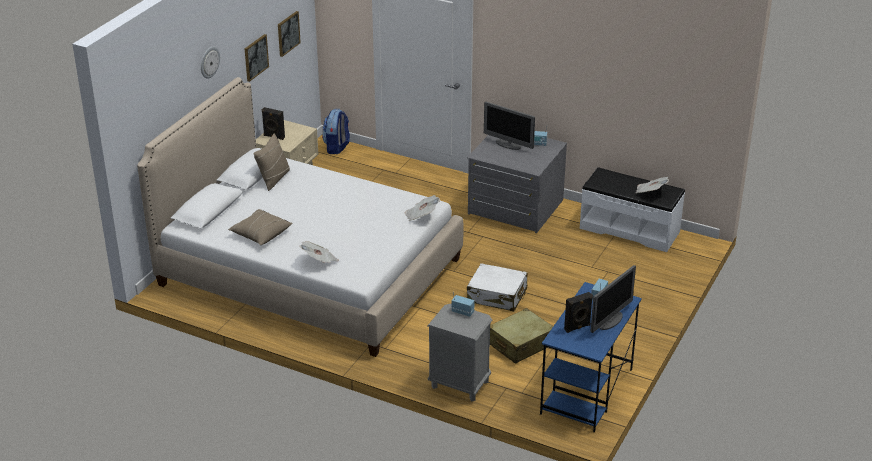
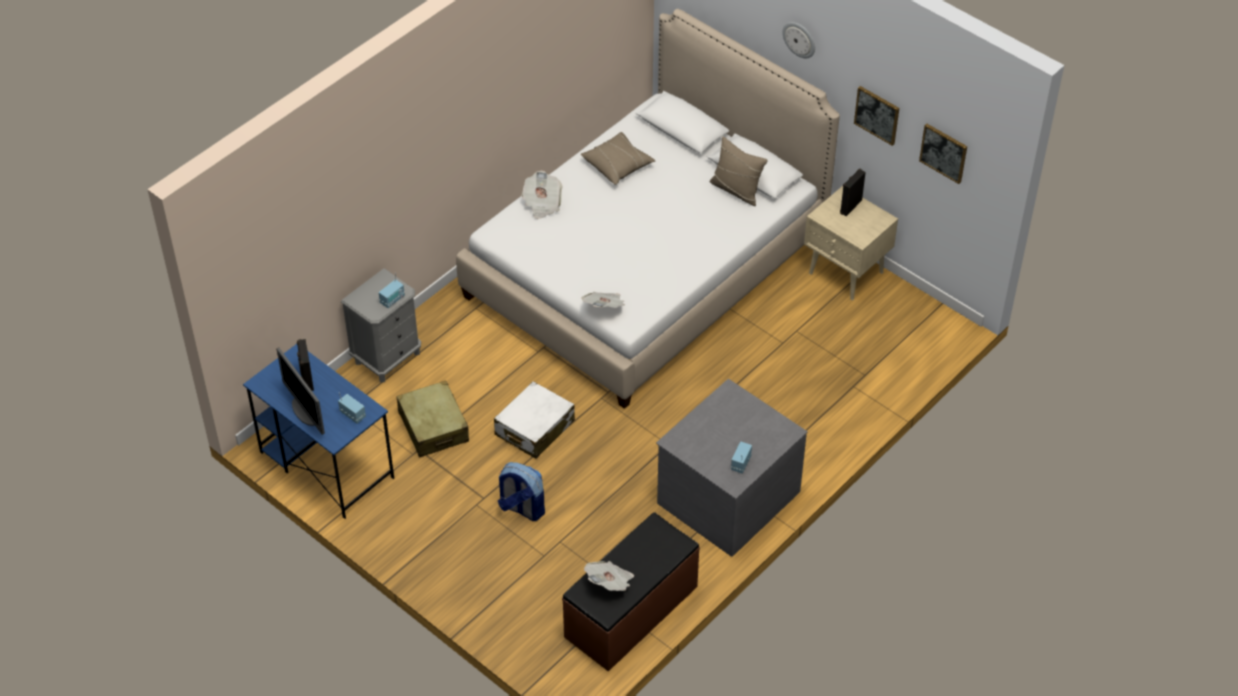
camera: 105 degrees right, 15 degrees up
(337, 148) = (937, 336): backpack -> backpack (521, 508)
(508, 145) = (747, 430): monitor -> none
(629, 229) = (632, 612): white bench -> brown bench

